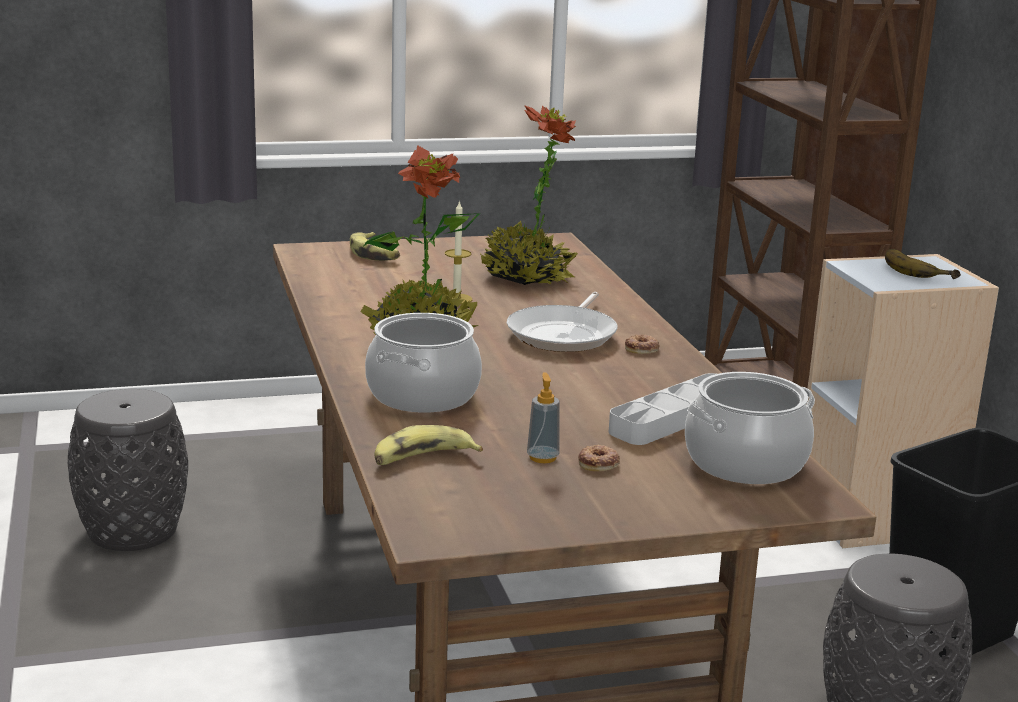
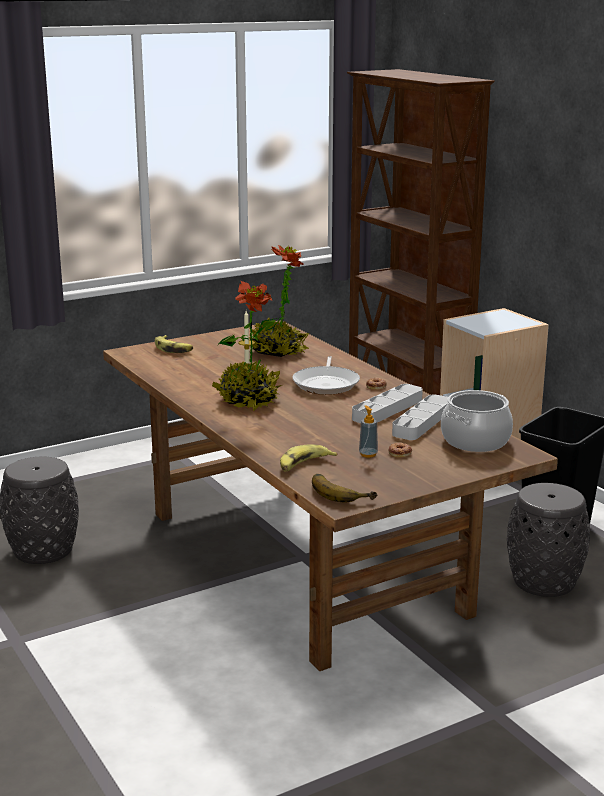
camera: 15 degrees left, 0 degrees up
(423, 395) = (275, 430): cooking pot -> none
(633, 388) = (387, 409): none -> grey tray
(918, 270) = (500, 319): banana -> banana (341, 491)

